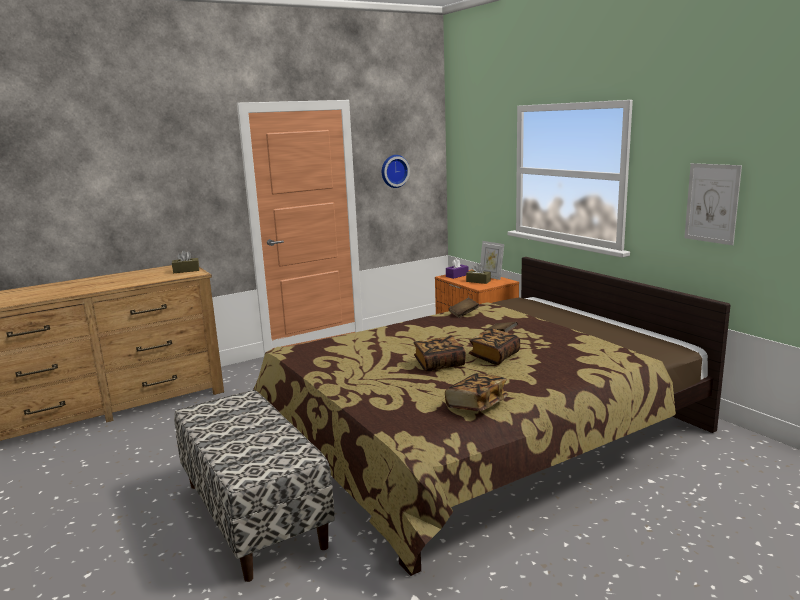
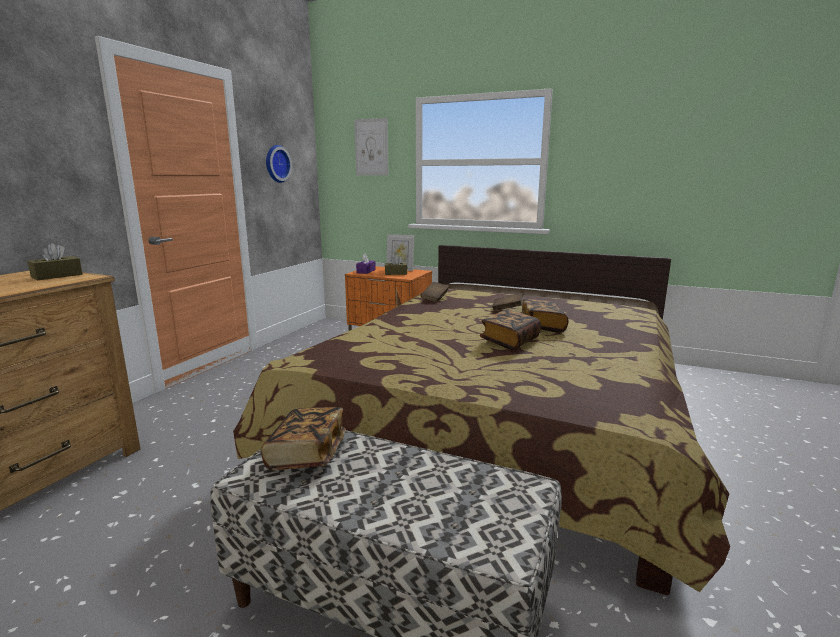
camera: 35 degrees left, 0 degrees up
(476, 404) = (624, 369): book -> book (307, 454)
(712, 203) = (636, 177): picture -> picture (371, 147)

